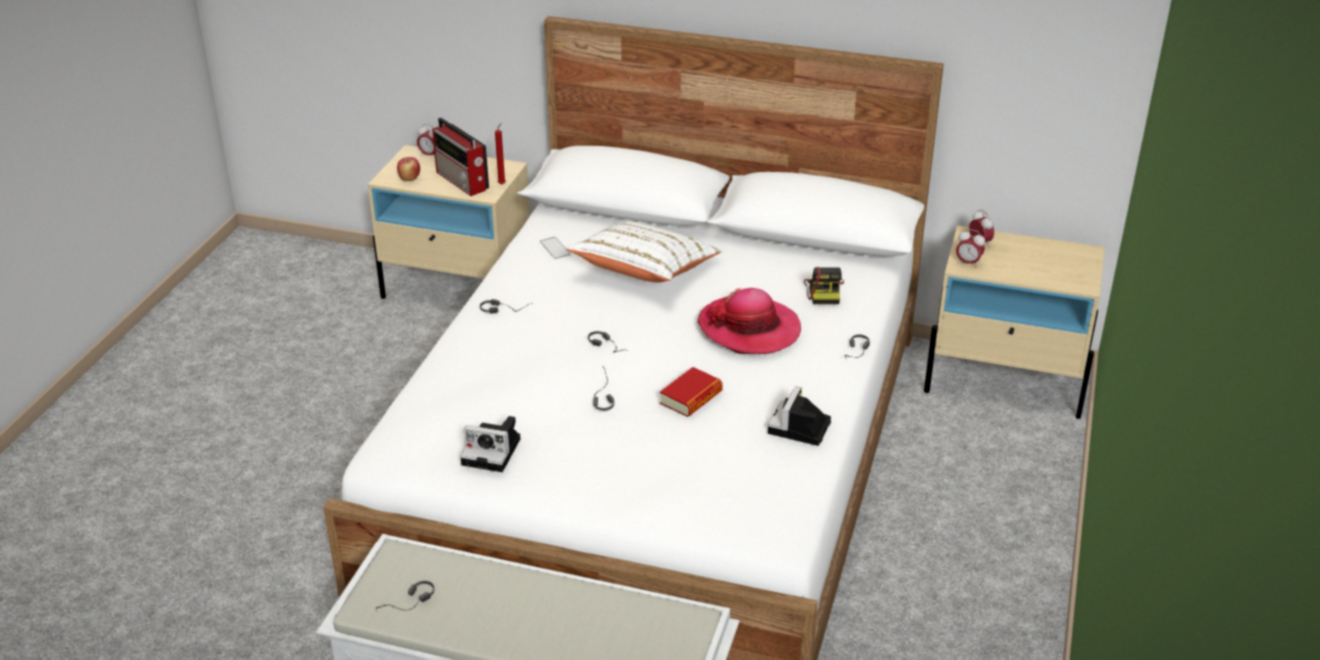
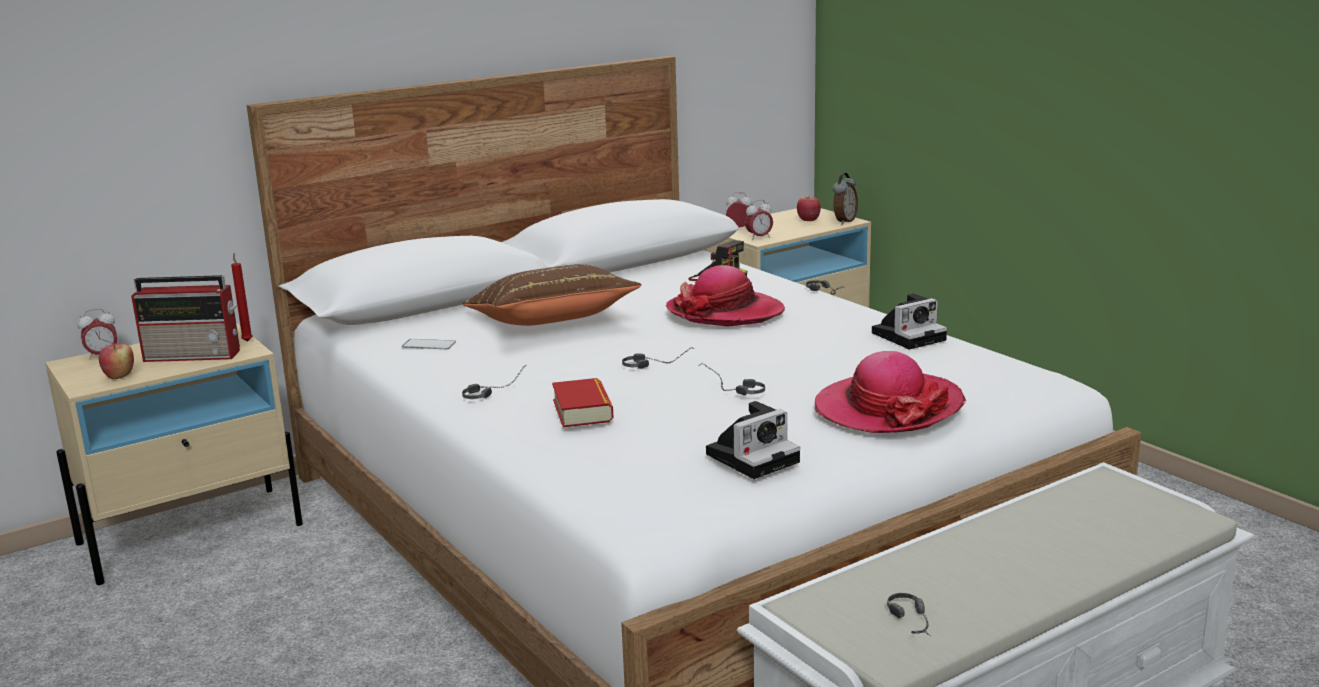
camera: 50 degrees left, 15 degrees down
(634, 473) = (888, 408): none -> hat
(644, 272) = (551, 324): white pillow -> brown pillow
(691, 397) = (794, 359): book -> book (582, 410)
(799, 429) = (910, 336): camera -> camera turned 90 degrees counterclockwise
(1054, 265) = (808, 220): none -> apple
(1077, 283) = (844, 221): none -> alarm clock

